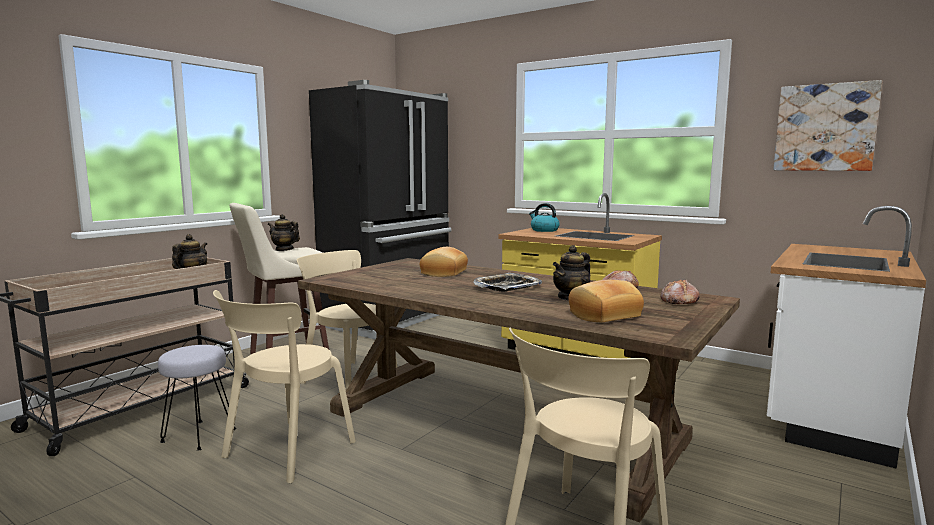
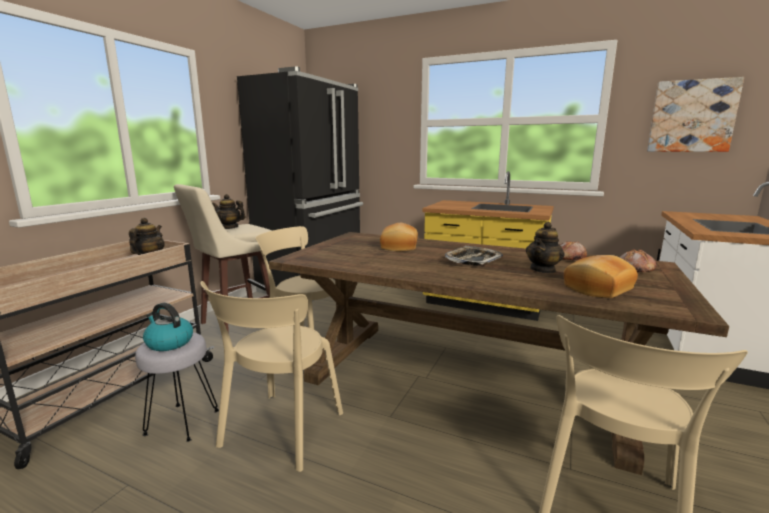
camera: 10 degrees left, 5 degrees up
(544, 230) = (454, 203): kettle -> kettle (169, 343)

